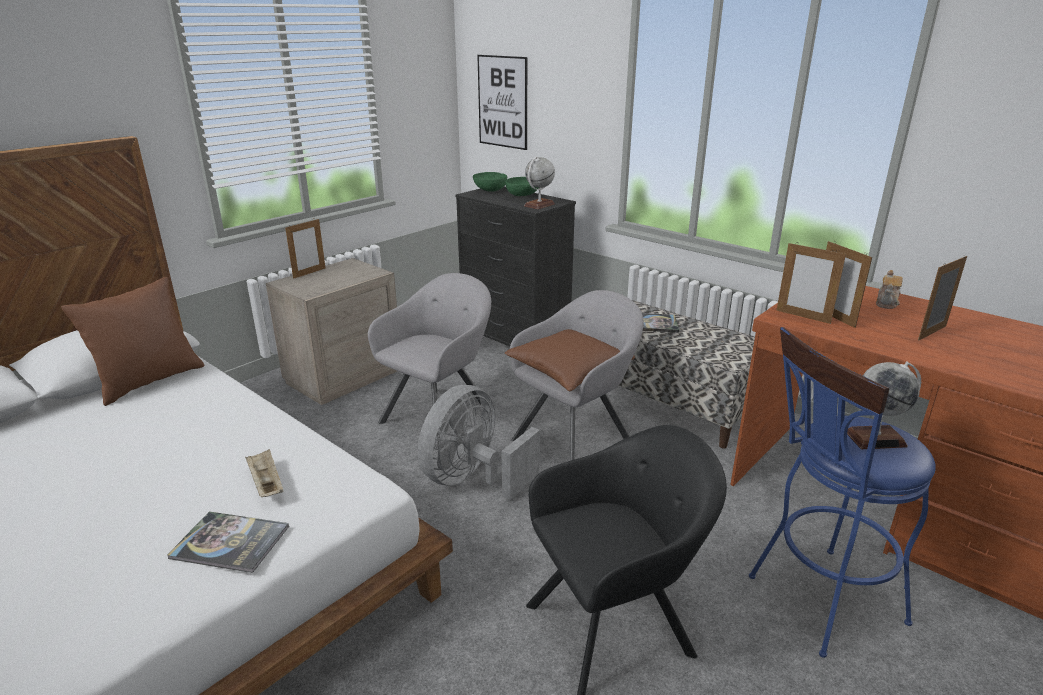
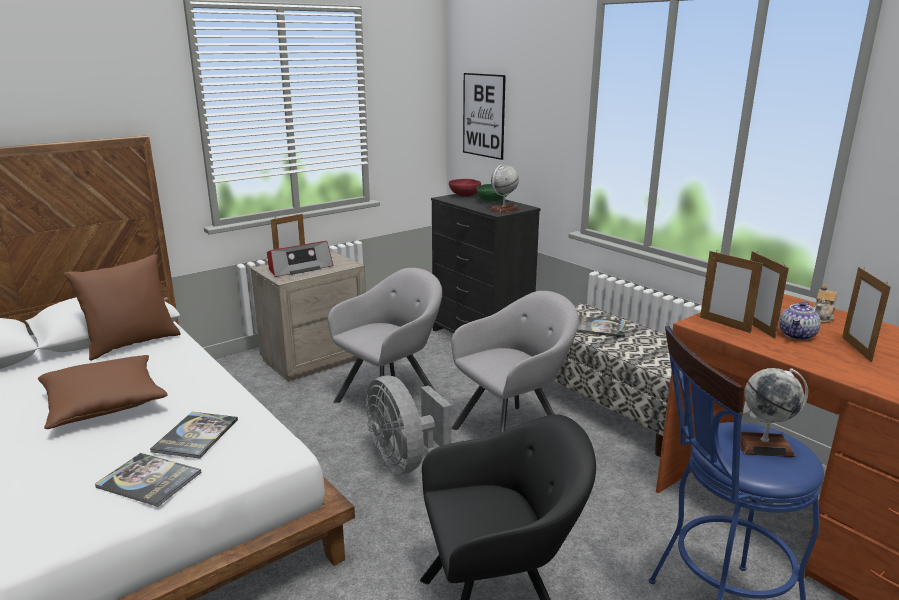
camera: 10 degrees right, 5 degrees down
(266, 484) = (195, 435): beige tray -> book
(322, 280) = (299, 268): none -> radio
(473, 479) = (404, 460): grey fan -> grey fan turned 75 degrees counterclockwise
(490, 190) = (464, 195): green bowl -> red bowl
(568, 371) = (504, 365): brown pillow -> brown pillow (105, 404)
(874, 323) = (797, 335): none -> teapot
(932, 333) = (856, 349): picture frame -> picture frame turned 60 degrees counterclockwise

